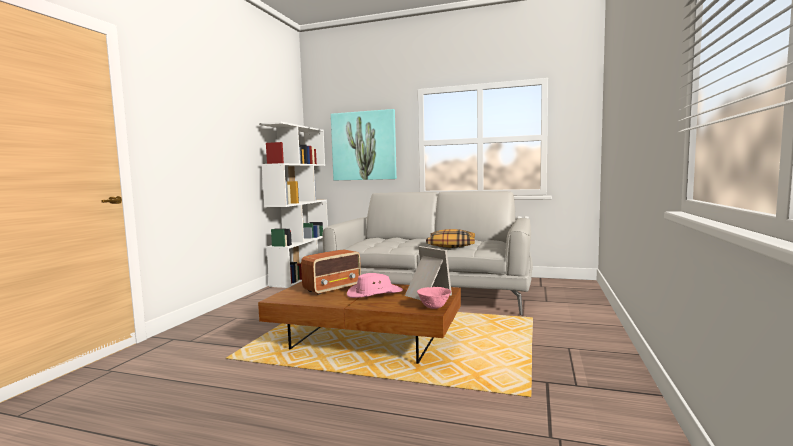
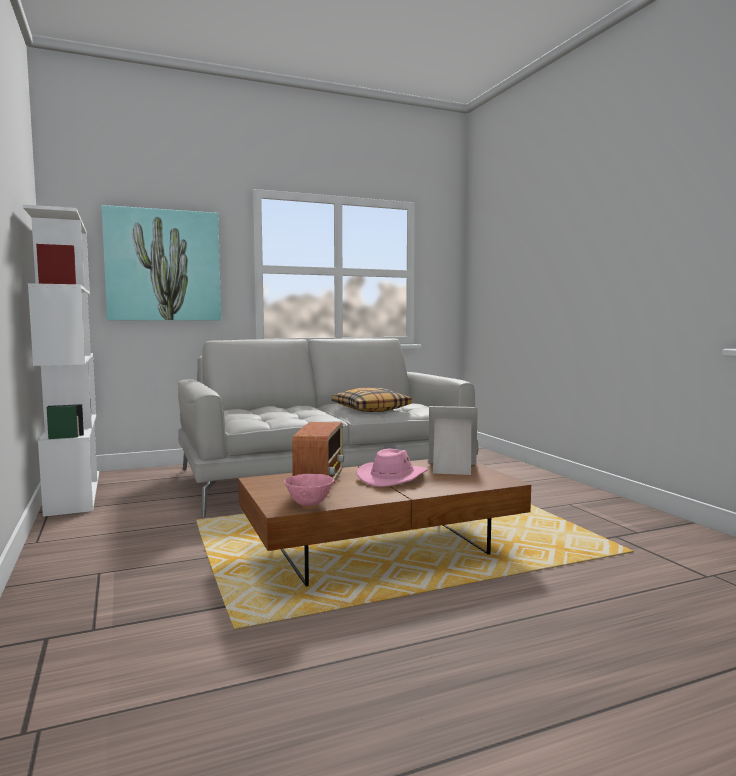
camera: 40 degrees left, 0 degrees up
(434, 307) = (499, 478): pink bowl -> pink bowl (309, 504)

